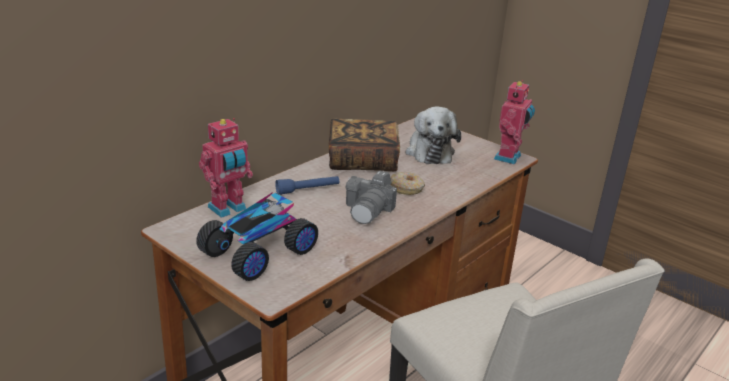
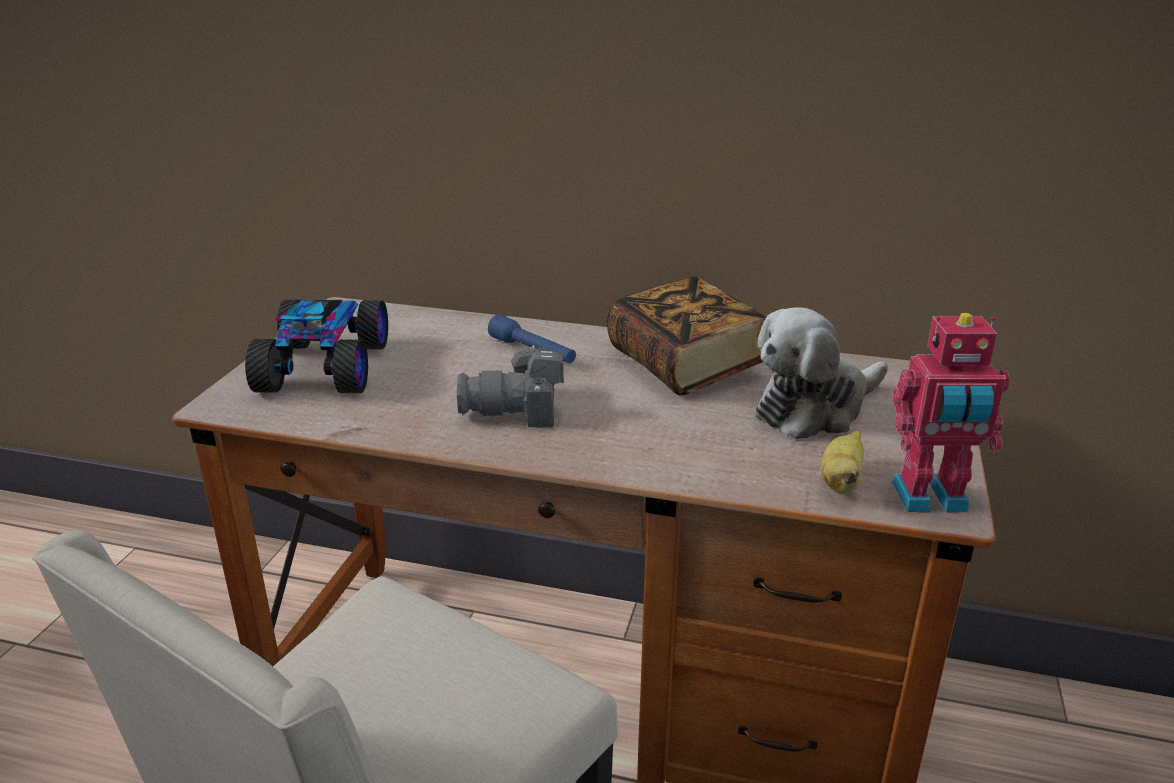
camera: 65 degrees right, 0 degrees up
(228, 209) = (422, 322): toy robot -> none
(257, 251) = (327, 367): toy car -> toy car turned 75 degrees clockwise
(407, 188) = (634, 422): donut -> none
(486, 167) = (841, 481): none -> banana

